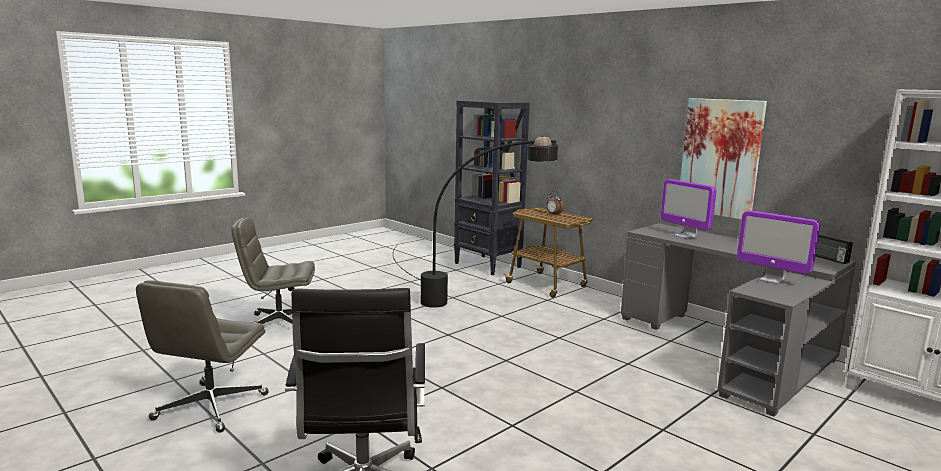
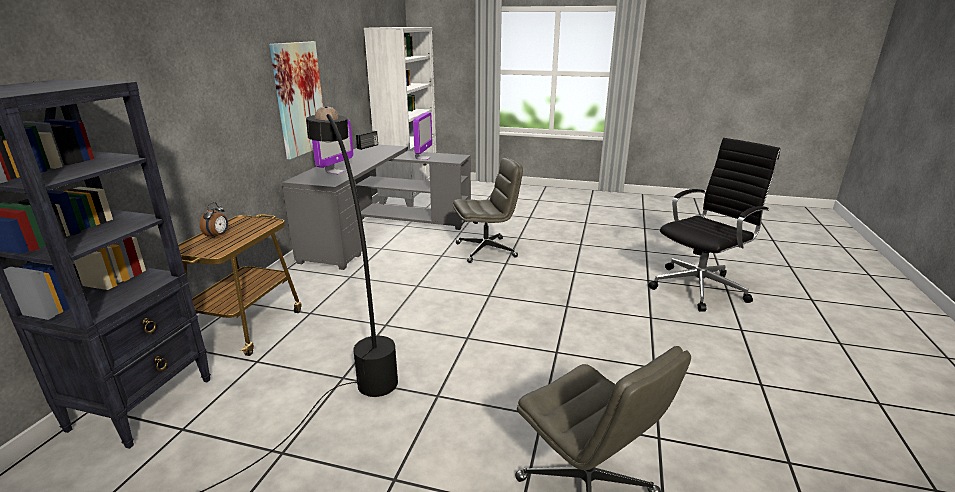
camera: 120 degrees left, 10 degrees up
(210, 407) = (759, 395): grey office chair -> grey office chair (486, 250)

